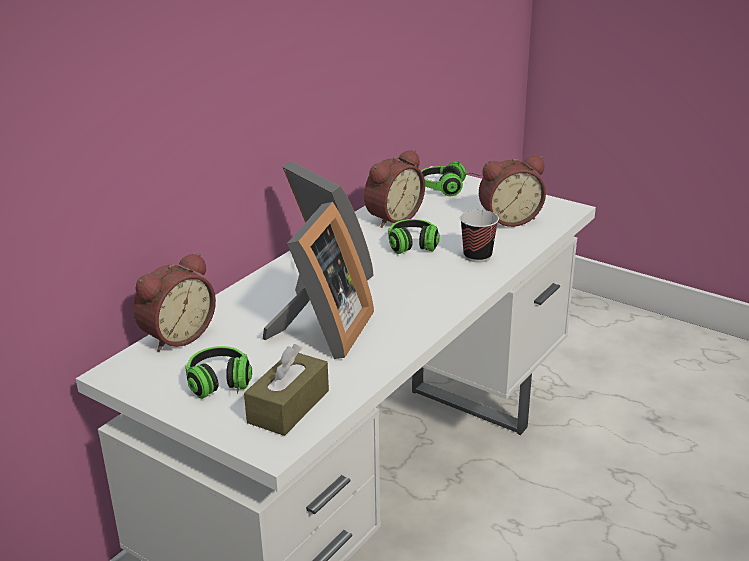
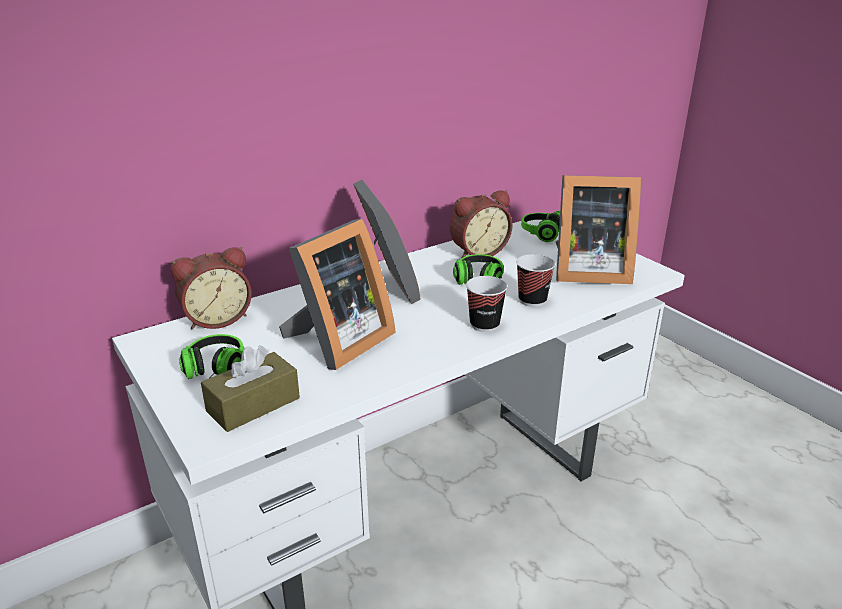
camera: 20 degrees right, 0 degrees up
(450, 287) = (484, 324): none -> cup
(508, 219) = (587, 271): alarm clock -> picture frame

